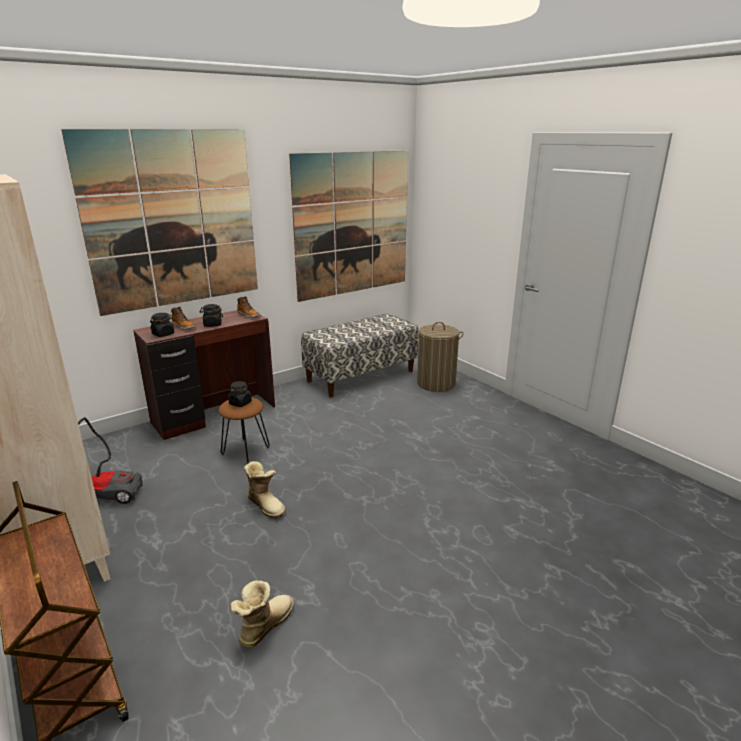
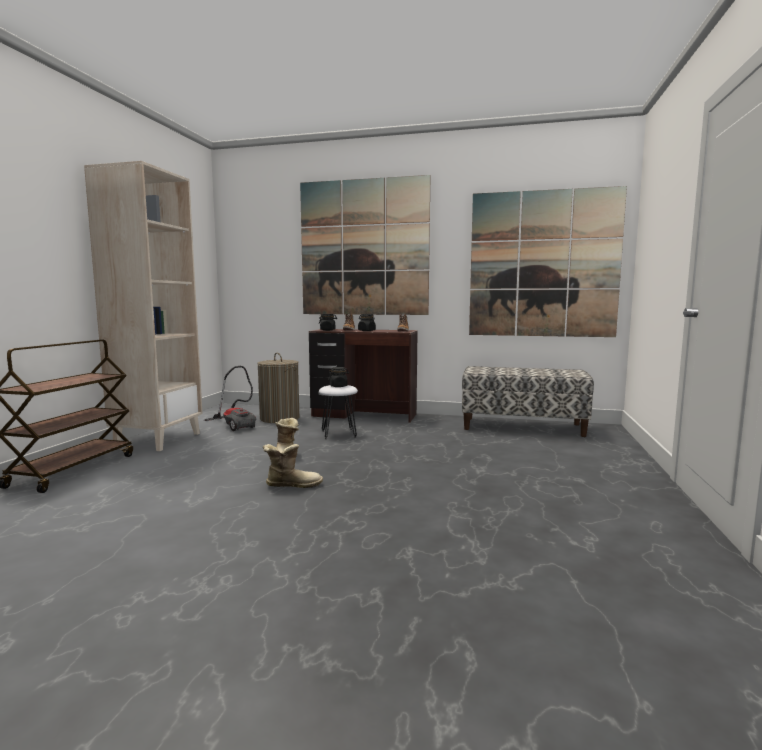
camera: 50 degrees right, 15 degrees down
(245, 451) = (338, 434): brown stool -> white stool
(263, 625) = (150, 498): boot -> boot (292, 485)
(436, 383) = (592, 449): laundry basket -> laundry basket (279, 418)

